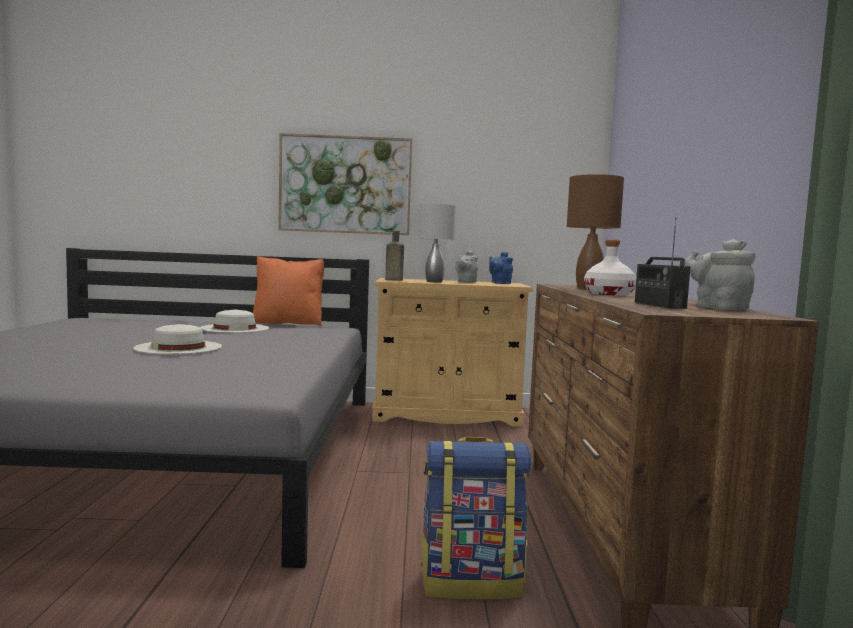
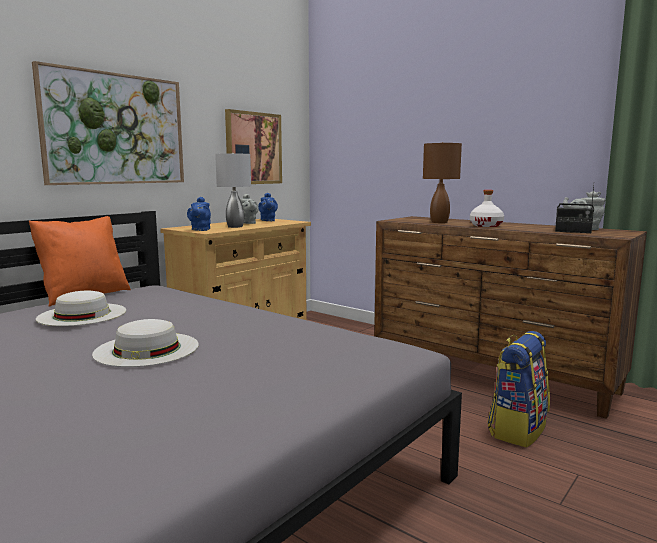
camera: 50 degrees left, 5 degrees up
(392, 280) = (200, 230): brown bottle -> blue teapot
(509, 203) = (253, 148): none -> picture

